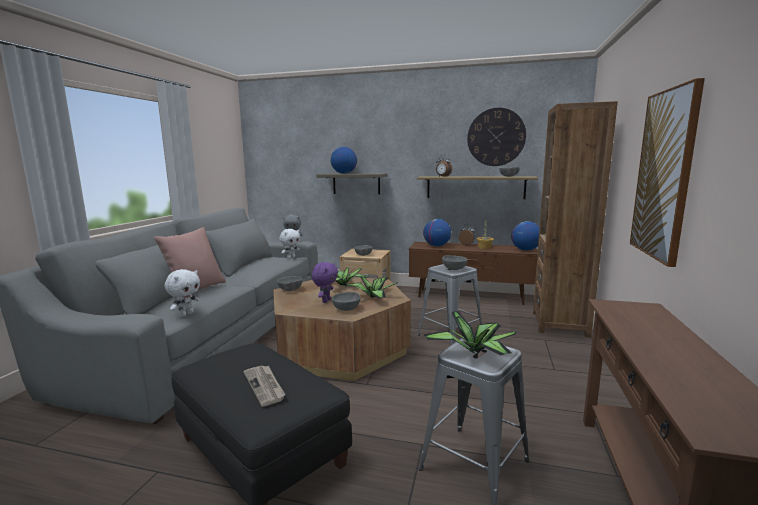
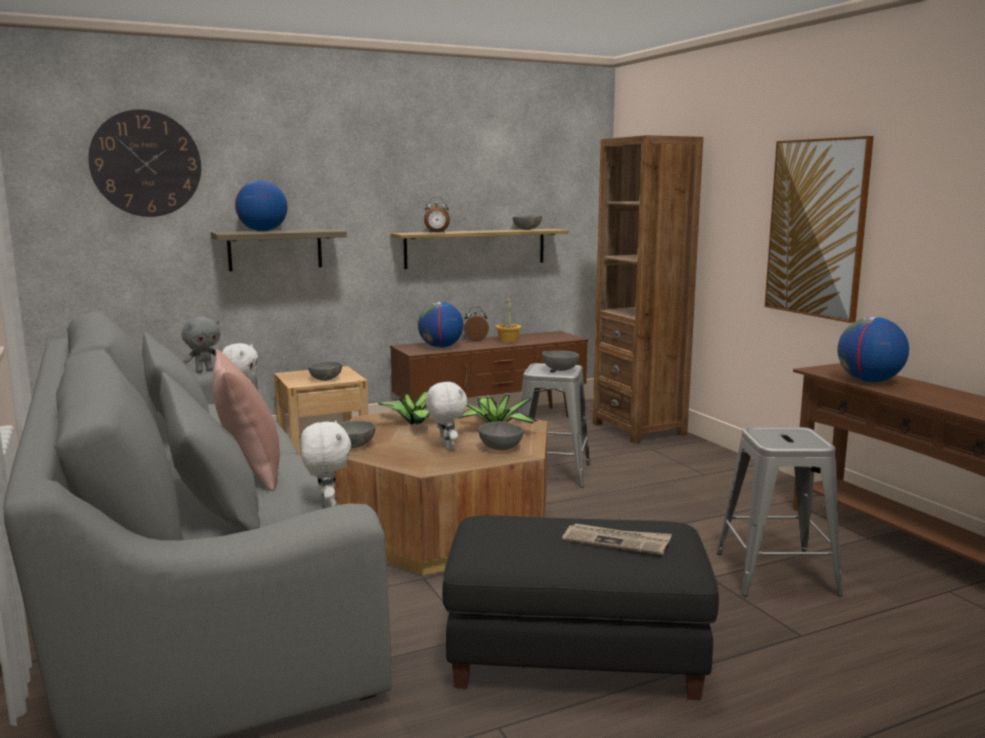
camera: 40 degrees left, 0 degrees up
(325, 301) = (446, 446): purple plush toy -> white plush toy
(475, 352) = (782, 438): potted plant -> none
(496, 137) = (501, 170): wall clock -> wall clock (146, 163)
(525, 250) = (562, 336): globe -> globe (869, 381)

